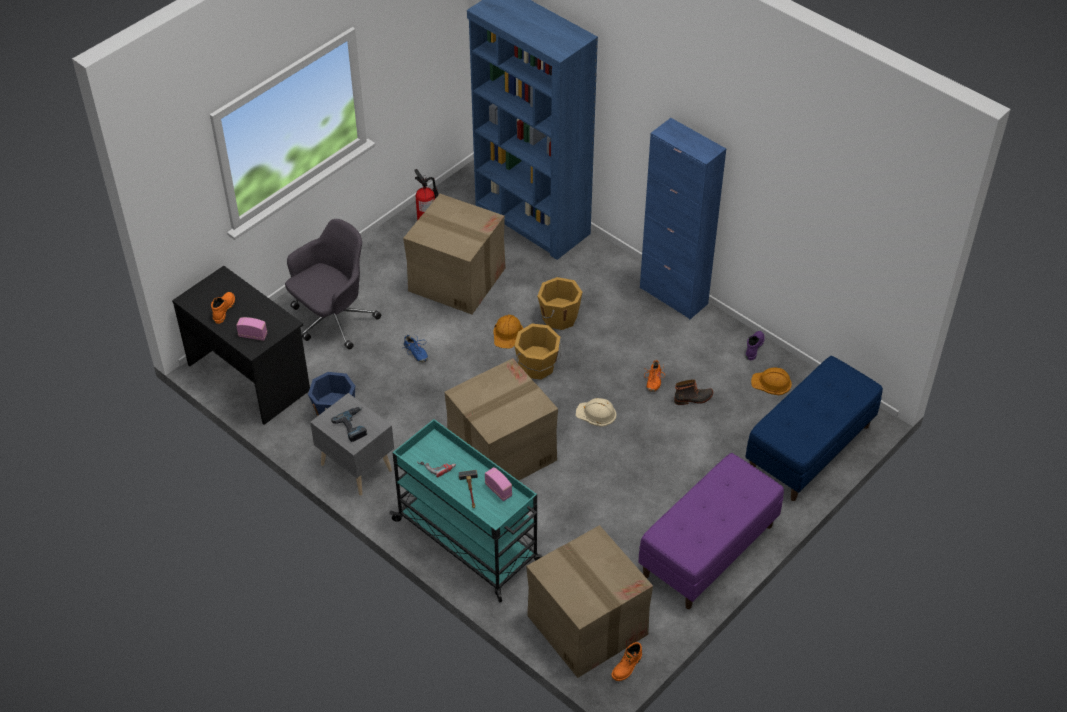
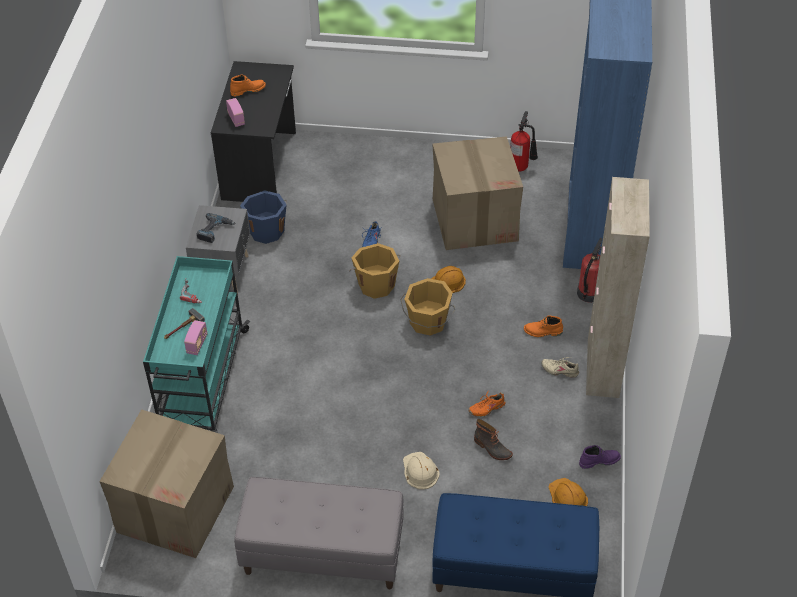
camera: 55 degrees right, 0 degrees up
(332, 320) = (359, 175): grey office chair -> none
(501, 452) = (313, 350): cardboard box -> none
(558, 317) = (497, 305): orange bucket -> orange bucket (376, 284)
(596, 261) = (588, 293): none -> fire extinguisher
(596, 413) = (411, 389): beige hard hat -> beige hard hat (420, 471)
(627, 667) = (150, 561): orange boot -> orange boot (542, 332)
(654, 319) = (560, 370): none -> beige shoe
(673, 296) = (602, 368): blue cabinet -> beige cabinet
(708, 551) = (322, 554): purple bench -> grey bench

